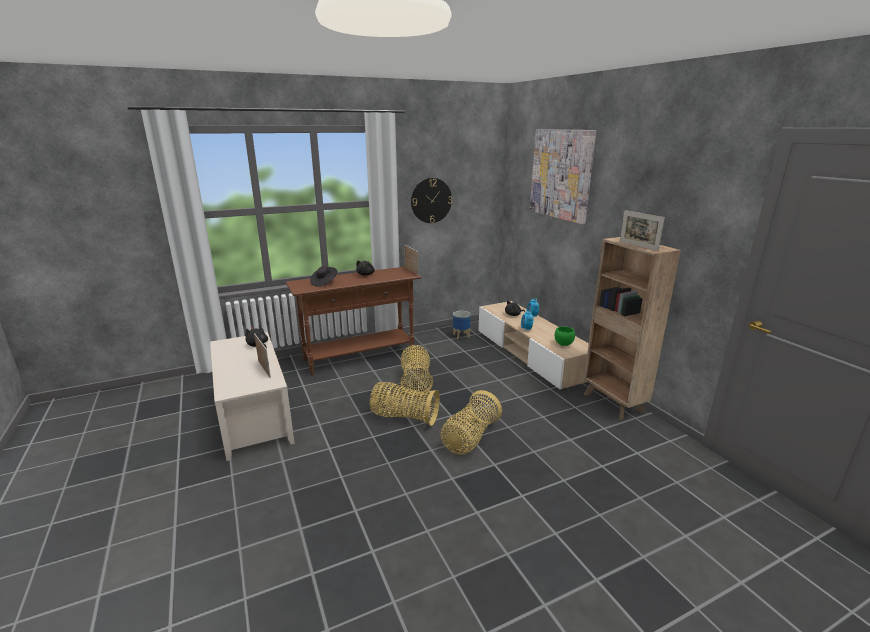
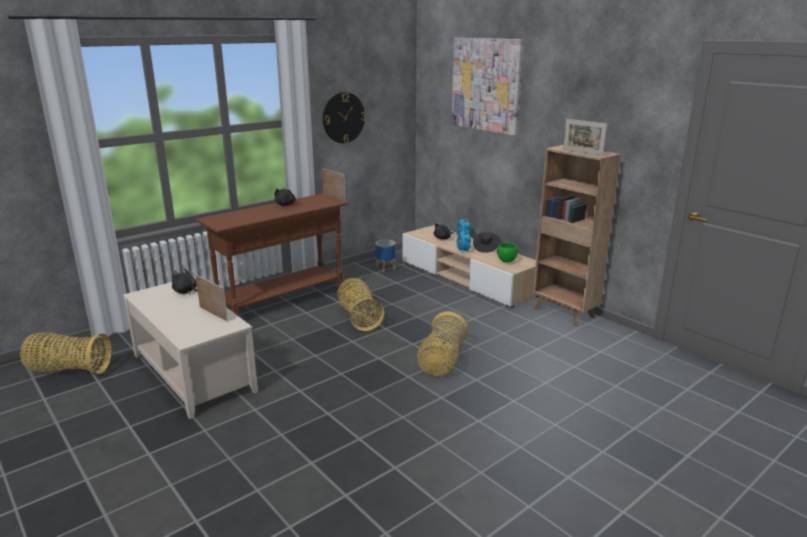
camera: 15 degrees left, 0 degrees up
(324, 283) = (244, 216): black hat -> black hat (486, 248)
(404, 417) = (364, 351): basket -> basket (69, 370)

